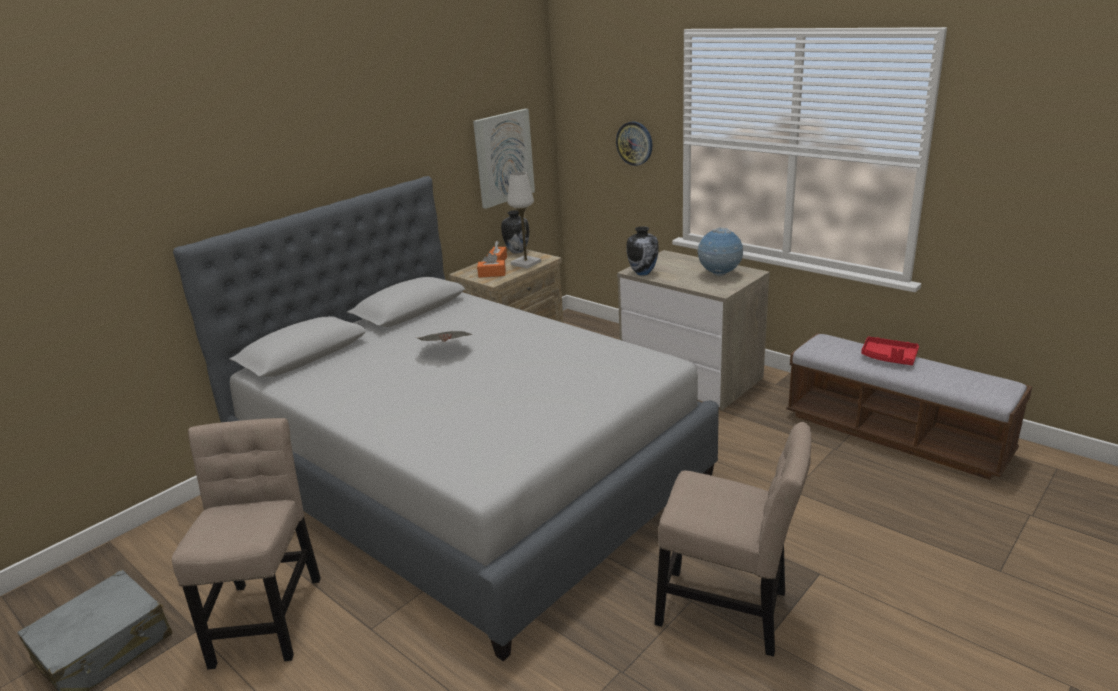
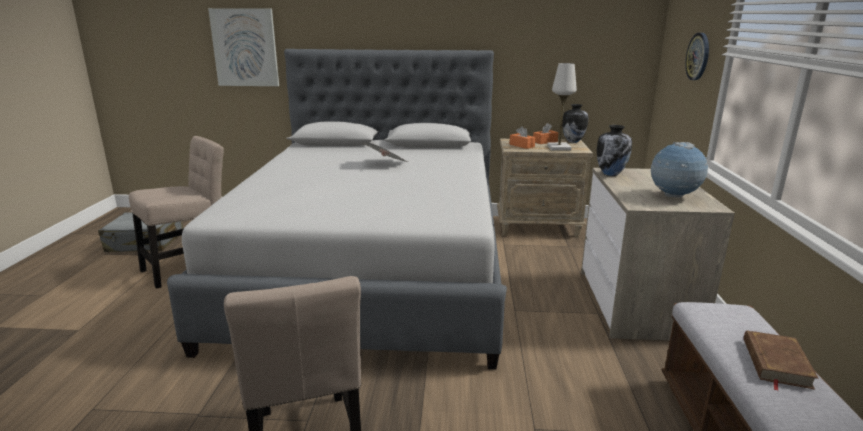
camera: 50 degrees right, 5 degrees down
(503, 158) = (586, 56): picture -> picture (245, 47)
(889, 358) = (775, 363): red tray -> brown book

